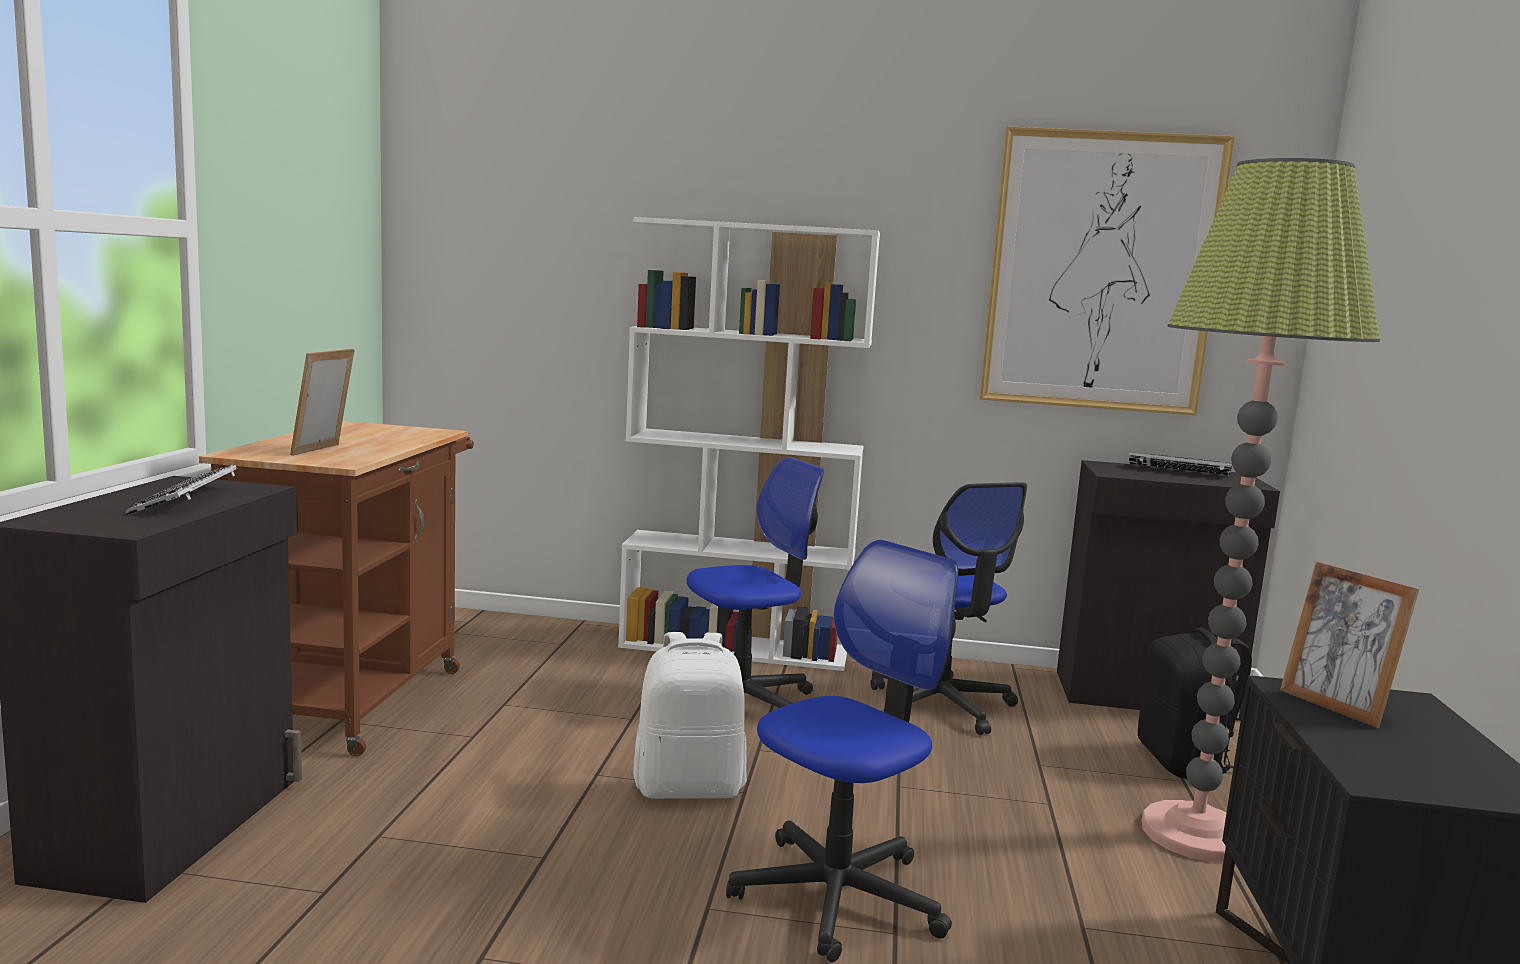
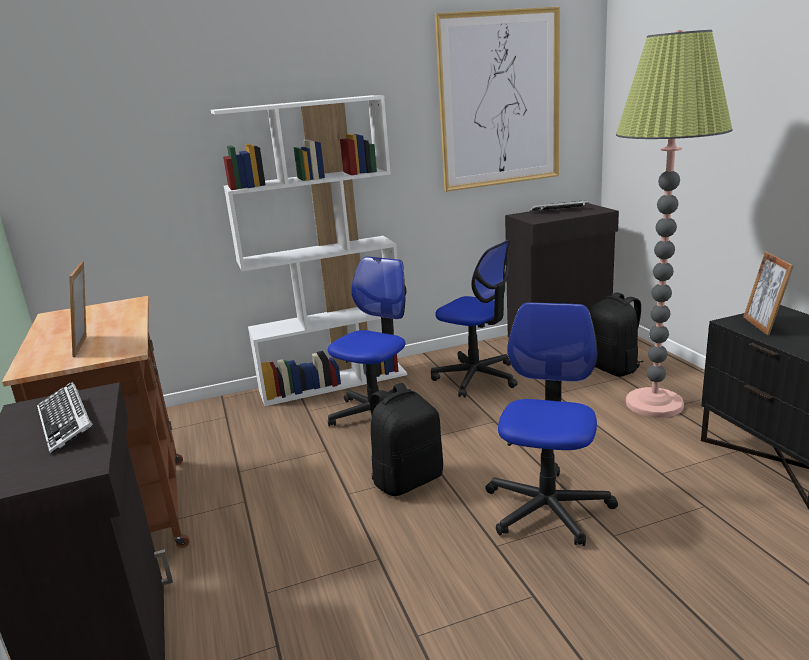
camera: 25 degrees left, 10 degrees up
(689, 787) = (407, 479): white backpack -> black backpack
(1335, 706) = (762, 325): picture frame -> picture frame turned 60 degrees clockwise

